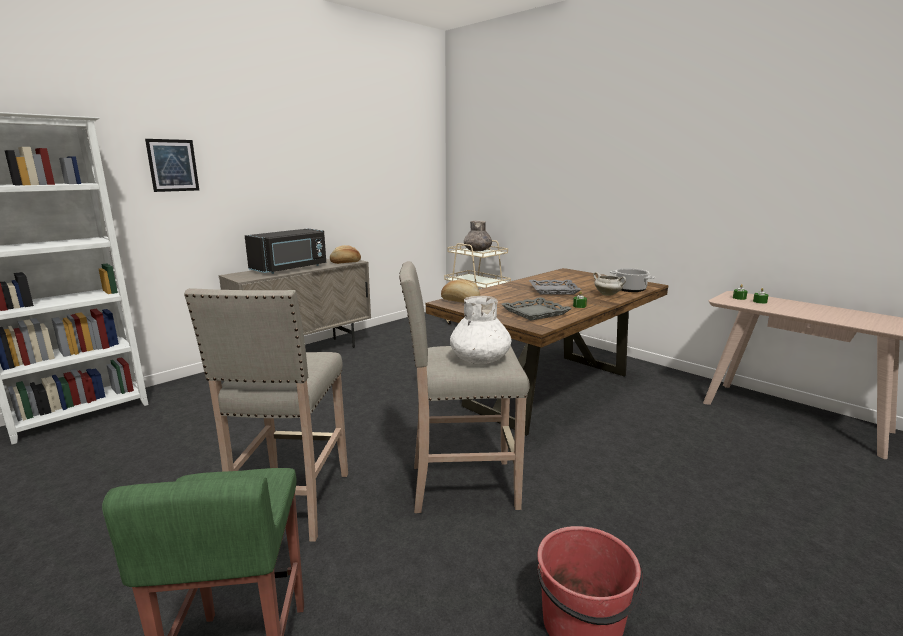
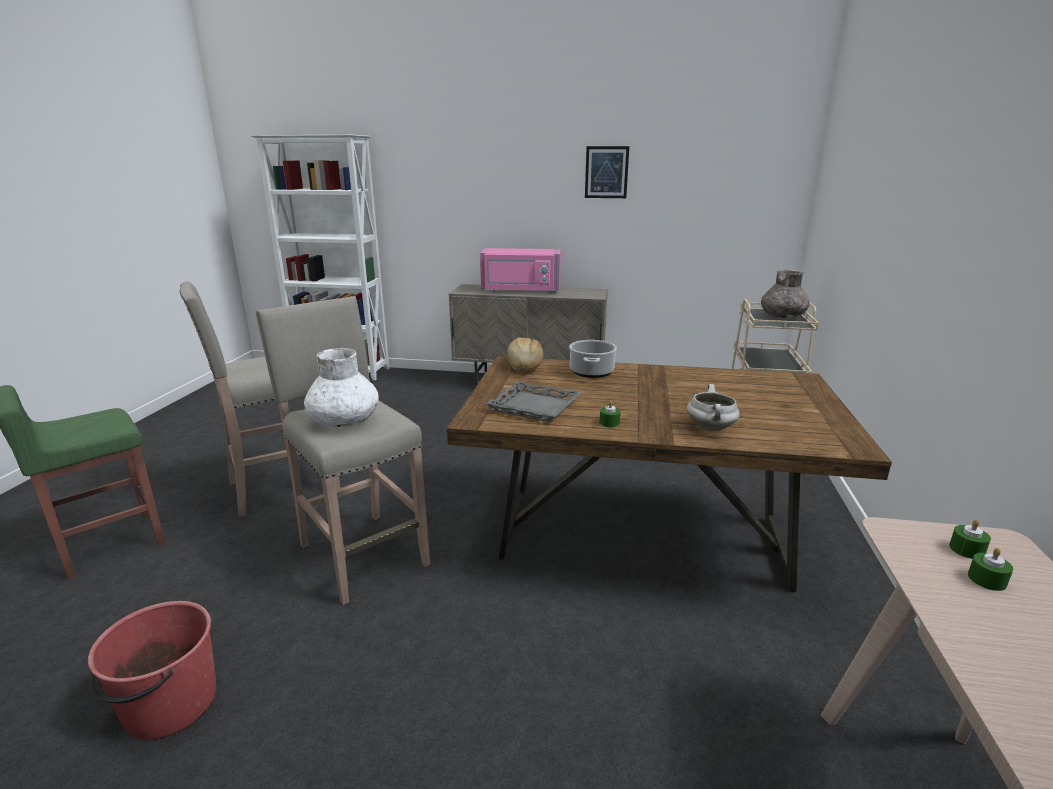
camera: 55 degrees right, 5 degrees up
(173, 165) = (434, 174): picture -> picture (606, 172)
(291, 268) = (520, 290): black microwave -> pink microwave
(346, 262) = (583, 295): bread -> none
(553, 290) = (665, 394): grey tray -> none
(629, 289) = (780, 437): cooking pot -> cooking pot (591, 372)

